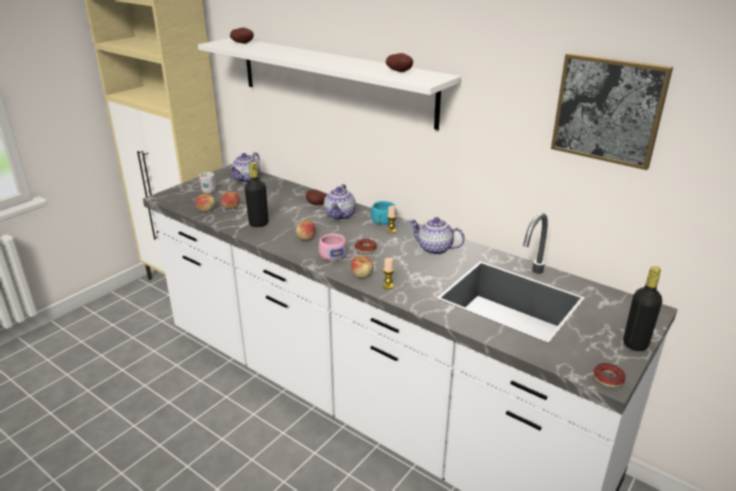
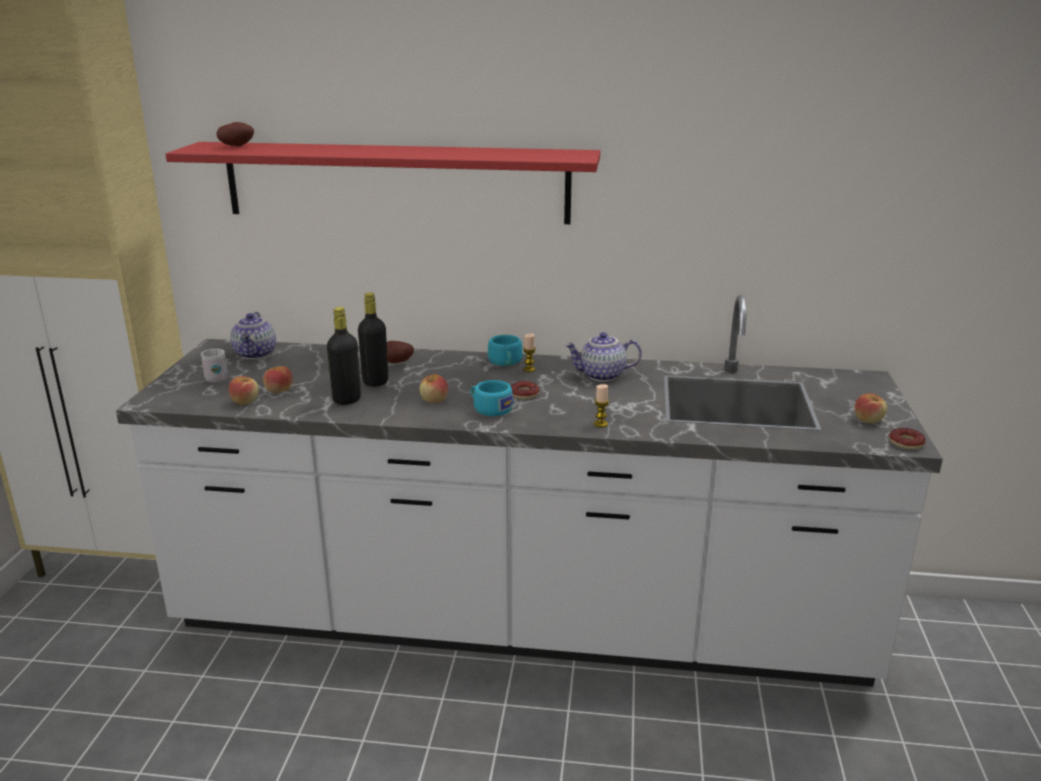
camera: 30 degrees left, 5 degrees down
(331, 253) = (489, 408): pink cup -> turquoise cup
(333, 80) = (396, 182): white shelf -> red shelf
(340, 216) = (445, 367): teapot -> none
(362, 275) = (556, 421): apple -> apple (868, 420)
(400, 72) = (526, 153): potato -> none
(608, 110) = (790, 164): picture -> none
(635, 344) = (892, 409): black bottle -> black bottle (375, 382)

